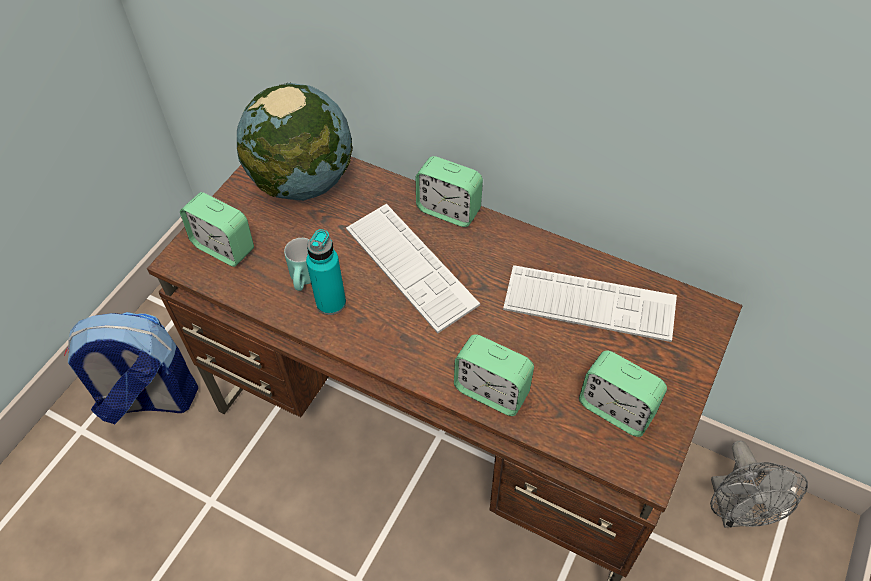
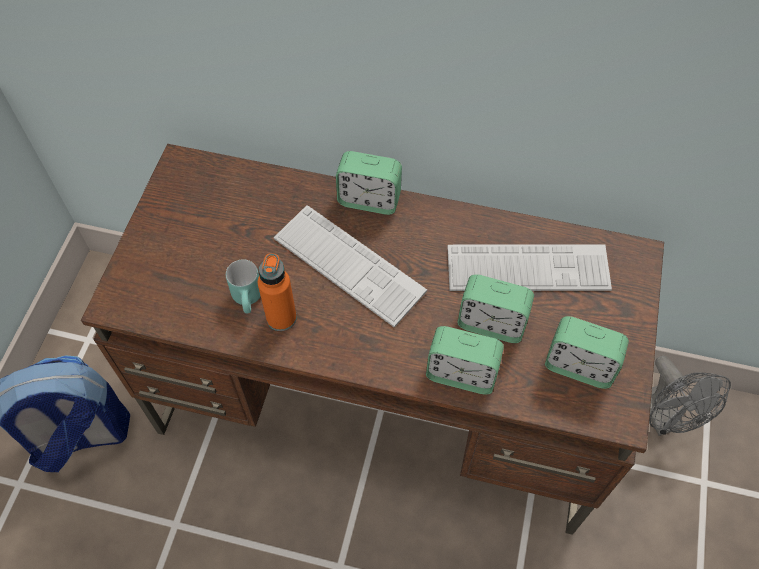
camera: 15 degrees left, 5 degrees up
(224, 247) = (155, 282): alarm clock -> alarm clock (491, 323)
(303, 182) = (215, 197): globe -> none
(331, 303) = (281, 318): turquoise bottle -> orange bottle

